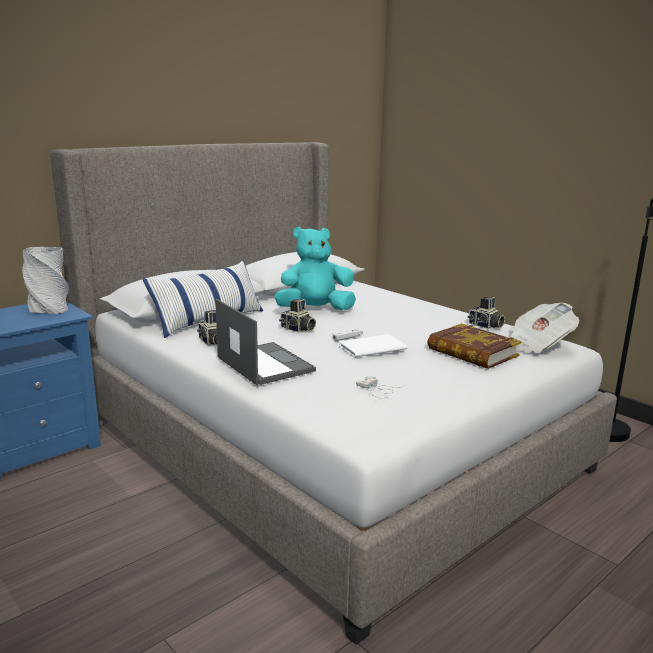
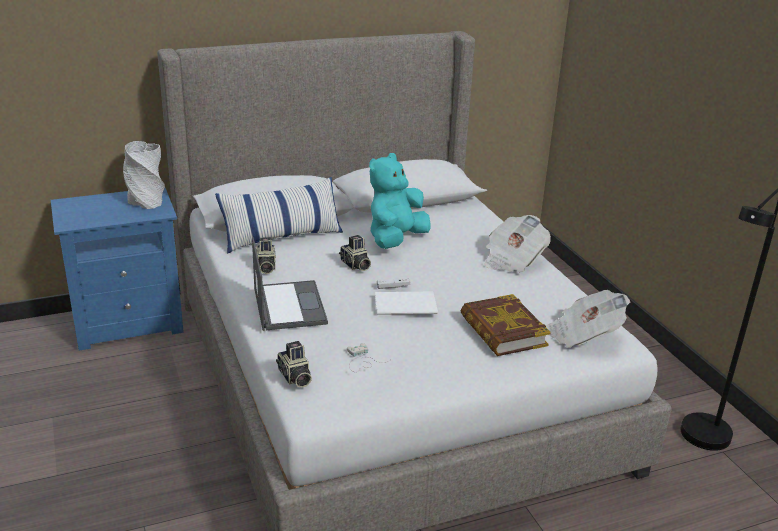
camera: 20 degrees right, 10 degrees up
(315, 310) = (396, 240): turquoise plush toy -> turquoise plush toy turned 60 degrees counterclockwise
(425, 309) = (512, 260): none -> newspaper
(485, 326) = (556, 296): camera -> camera (294, 377)

